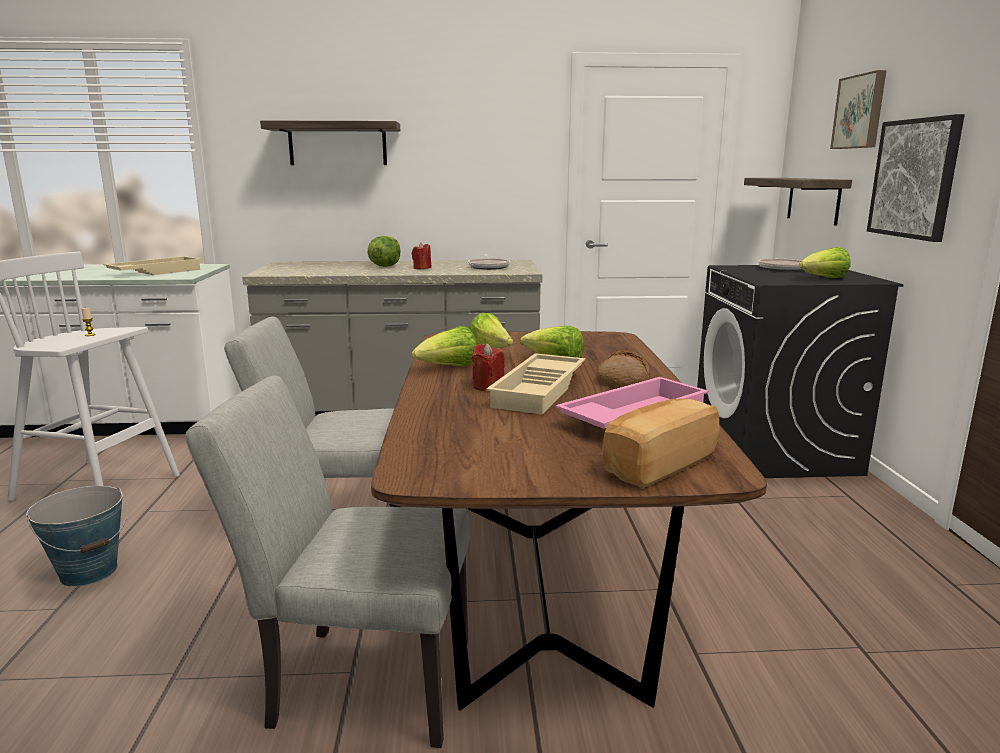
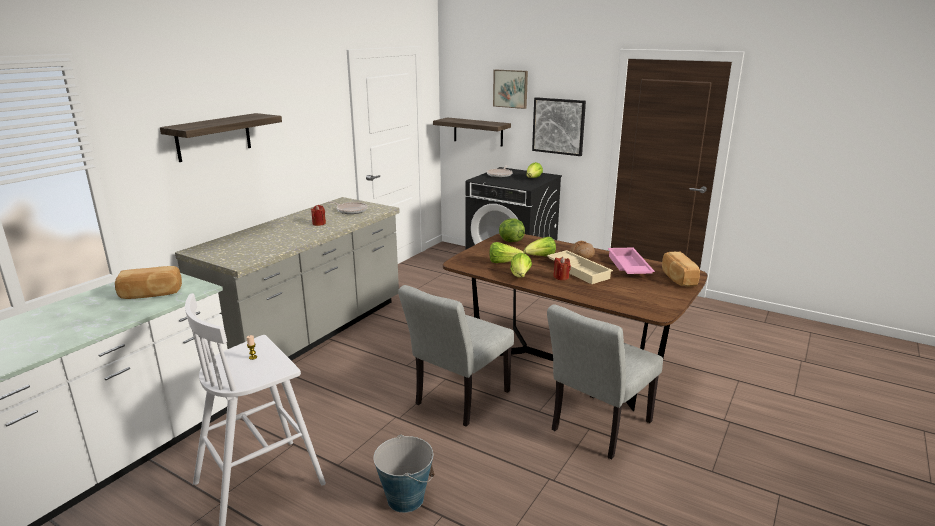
camera: 55 degrees left, 5 degrees up
(155, 272) = (151, 294): beige tray -> bread
(384, 266) = (287, 229): lettuce -> lettuce (510, 241)

